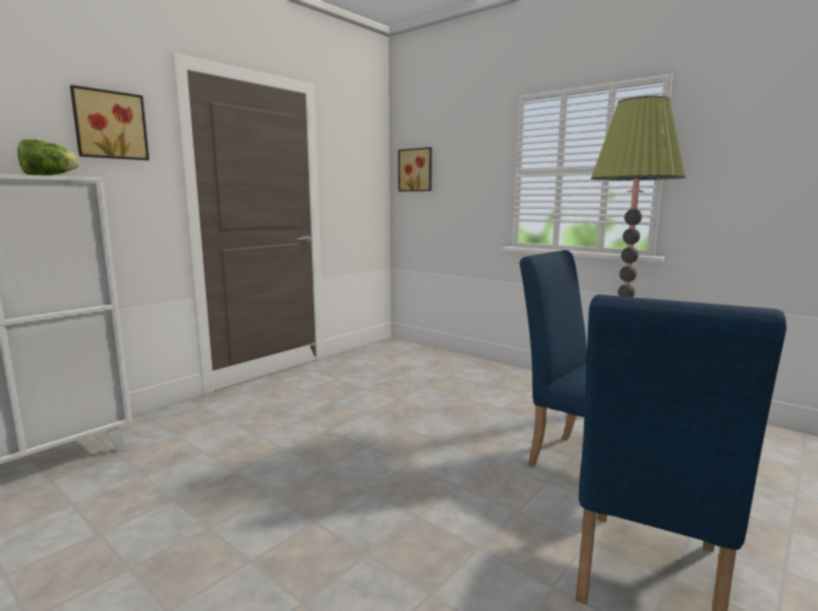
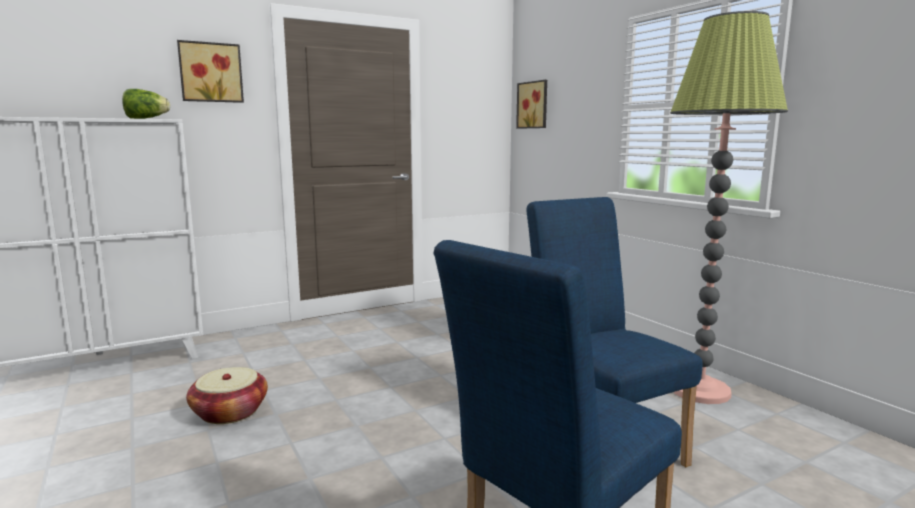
camera: 20 degrees right, 0 degrees up
(218, 503) = (230, 412): none -> basket

